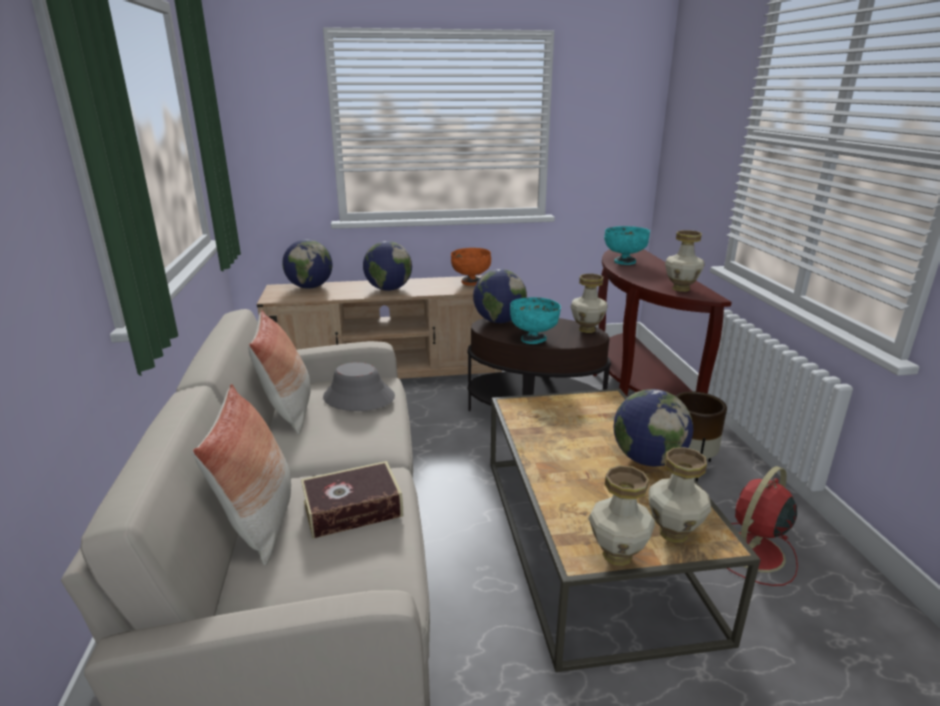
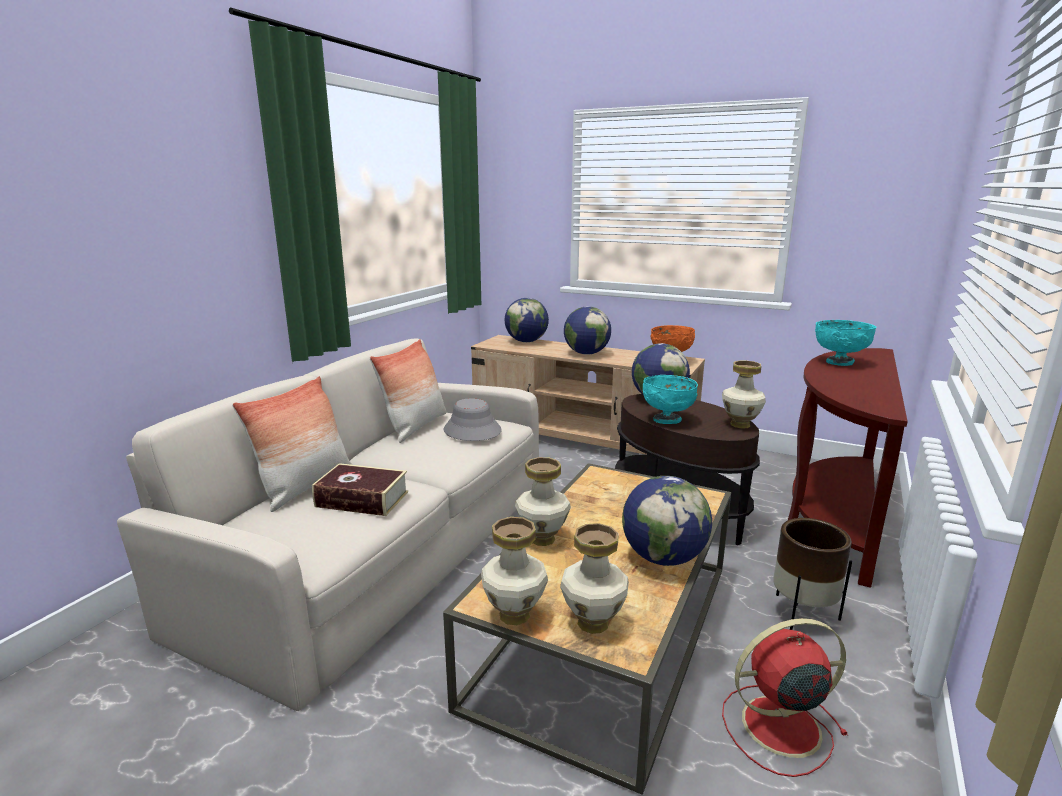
camera: 35 degrees right, 5 degrees down
(680, 288) = (860, 396): vase -> vase (542, 538)

